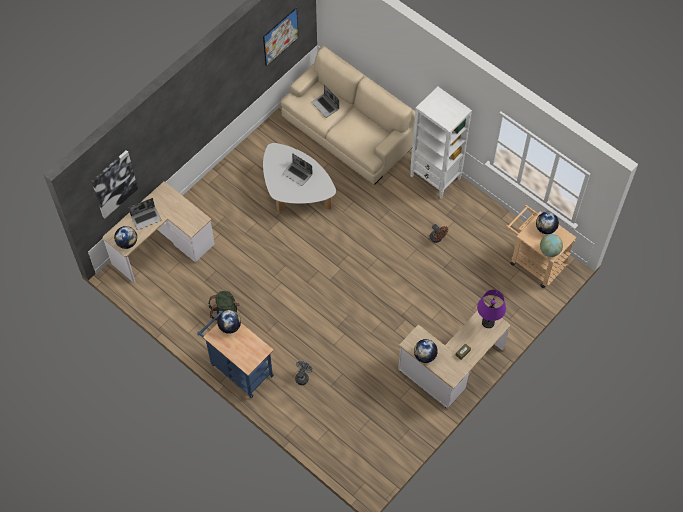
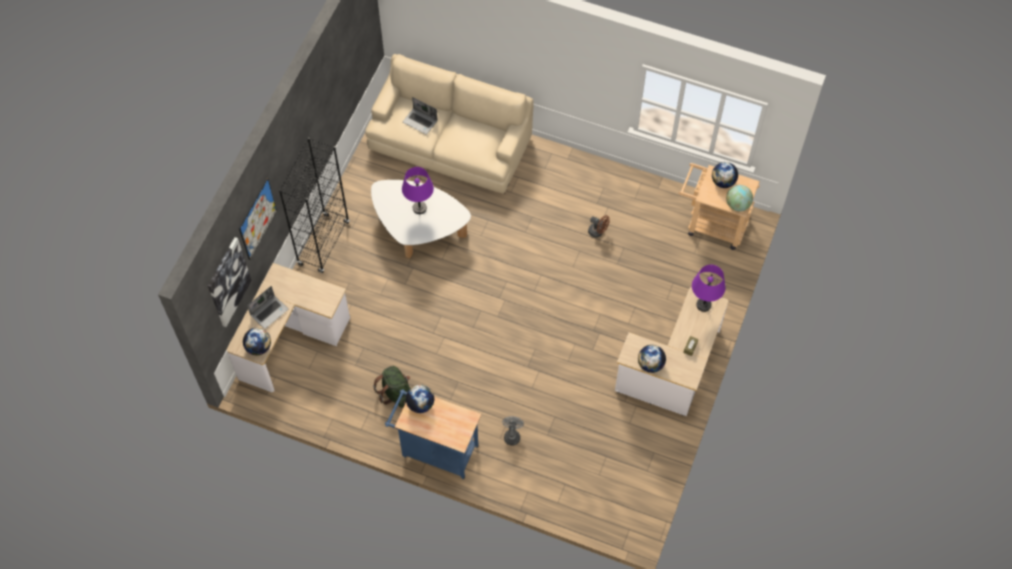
camera: 20 degrees left, 0 degrees up
(218, 179) = (323, 243): none -> black bookcase
(280, 36) = (353, 55): picture -> picture (257, 219)
(298, 174) = (419, 208): laptop -> purple table lamp
(435, 178) = (568, 166): white bookcase -> none

